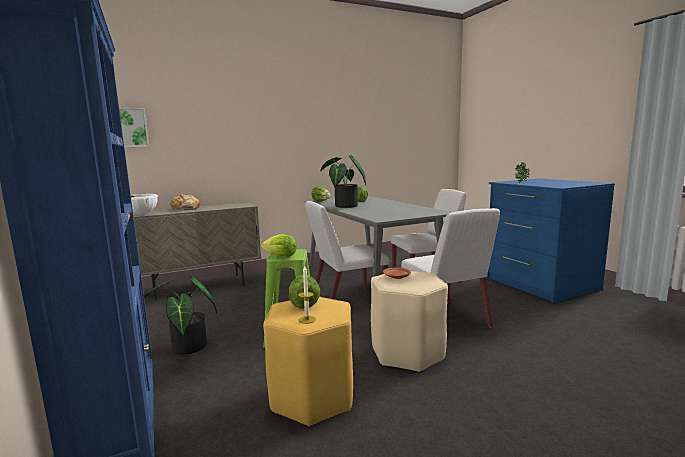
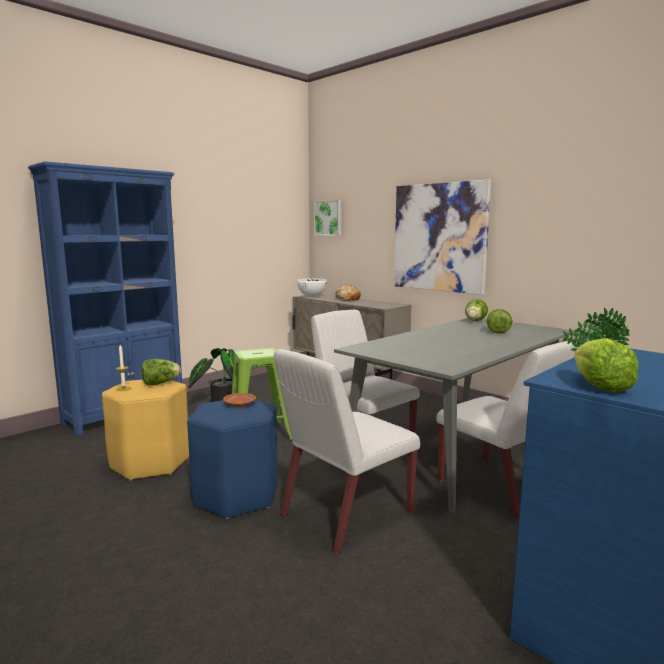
camera: 70 degrees right, 0 degrees up
(268, 145) = (439, 237): none -> picture
(280, 256) = (246, 352): lettuce -> lettuce (599, 386)
(344, 206) = (441, 331): potted plant -> none
(407, 352) = (237, 495): beige stool -> blue stool

